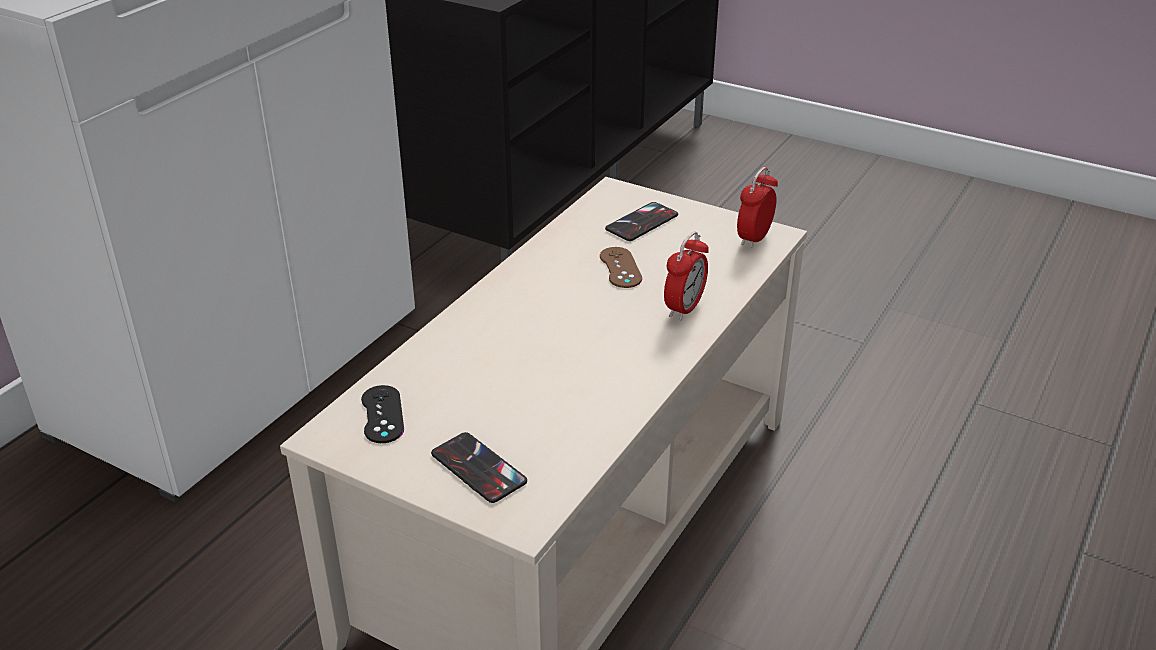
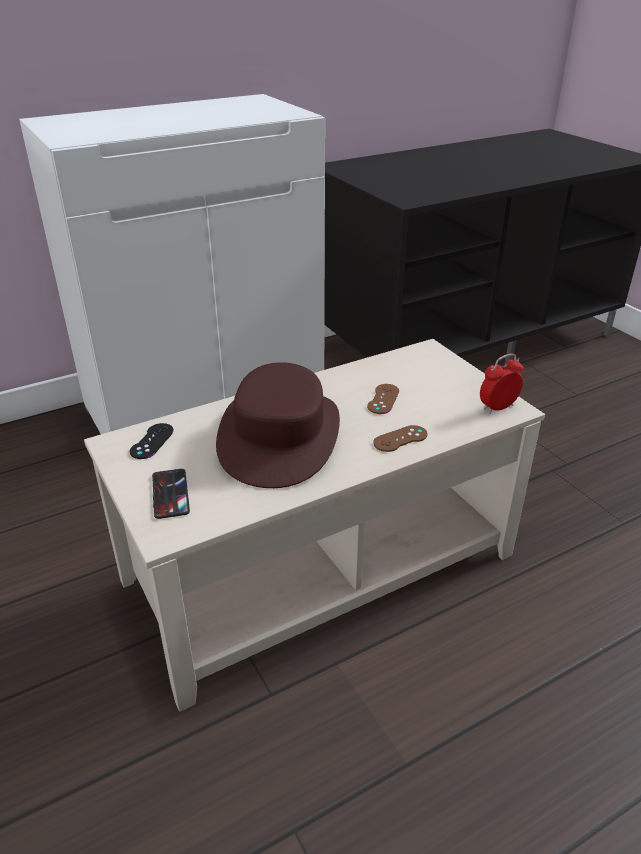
camera: 30 degrees right, 0 degrees up
(543, 352) = (280, 436): none -> brown hat
(642, 222) = (427, 374): phone -> none
(684, 308) = (400, 439): alarm clock -> brown game controller

